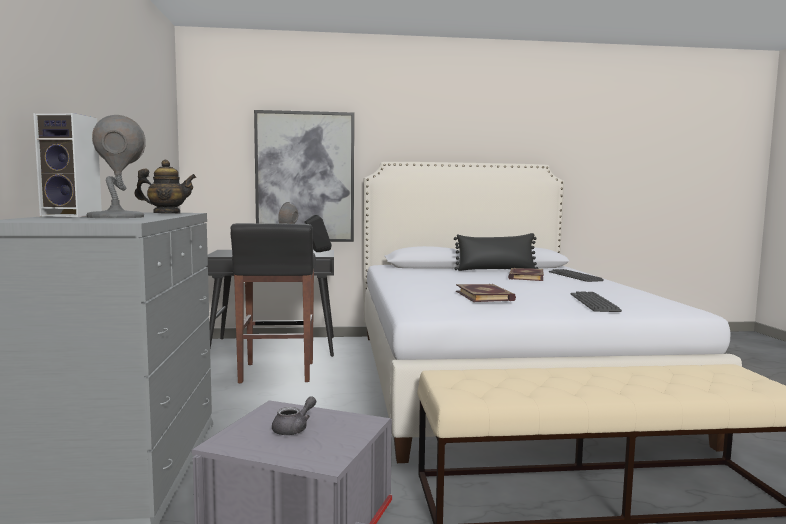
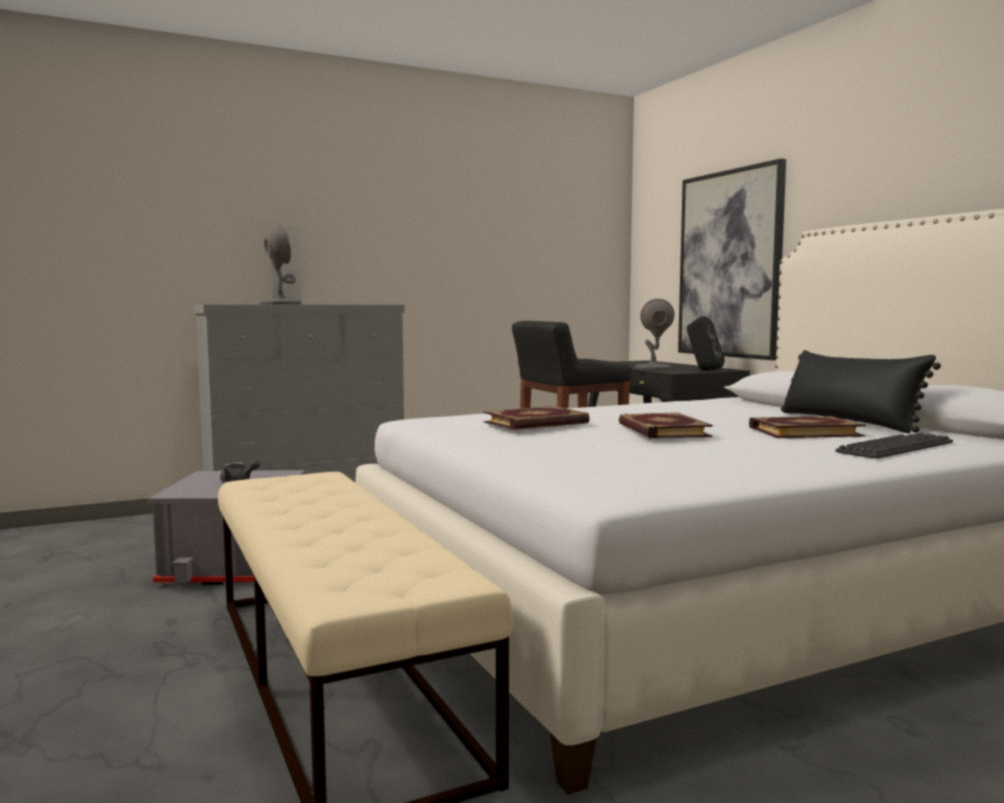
camera: 70 degrees right, 0 degrees up
(167, 213) = (357, 304): teapot -> none
(518, 287) = (661, 430): none -> book
(594, 303) = (579, 454): keyboard -> none

